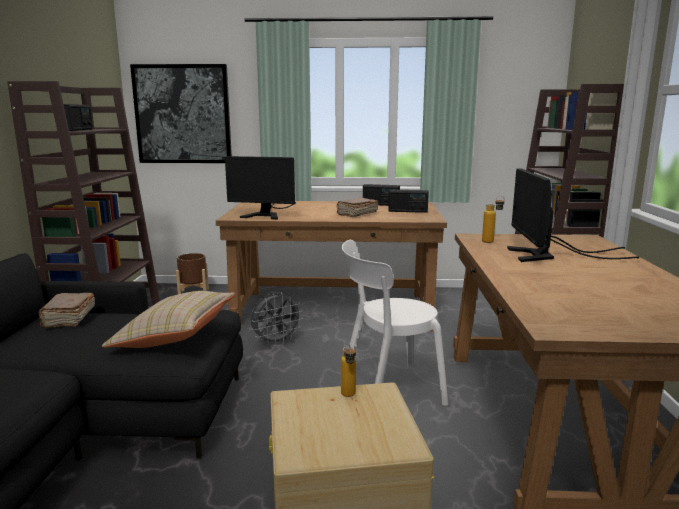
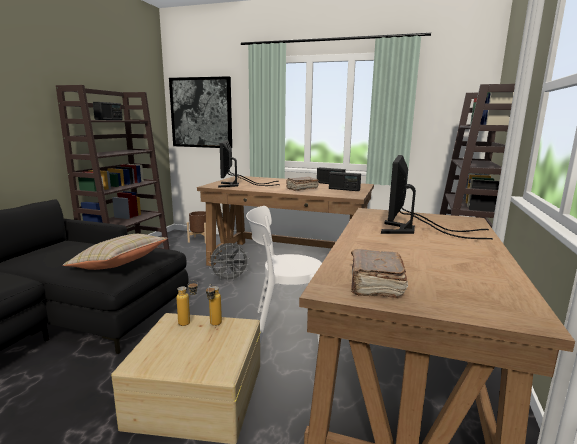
camera: 15 degrees right, 0 degrees up
(68, 318) = (69, 245): brown book -> brown book (375, 284)
(267, 214) = (237, 185): monitor -> monitor turned 60 degrees clockwise
(491, 241) = (379, 216): bottle -> bottle (189, 323)

